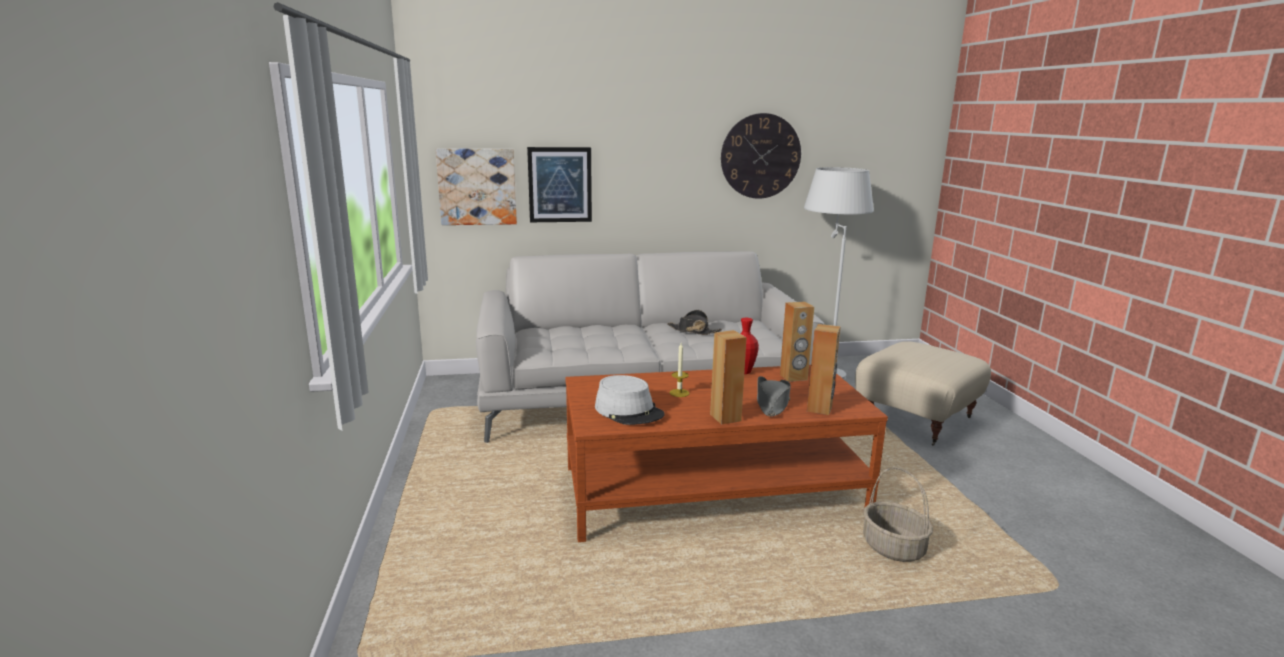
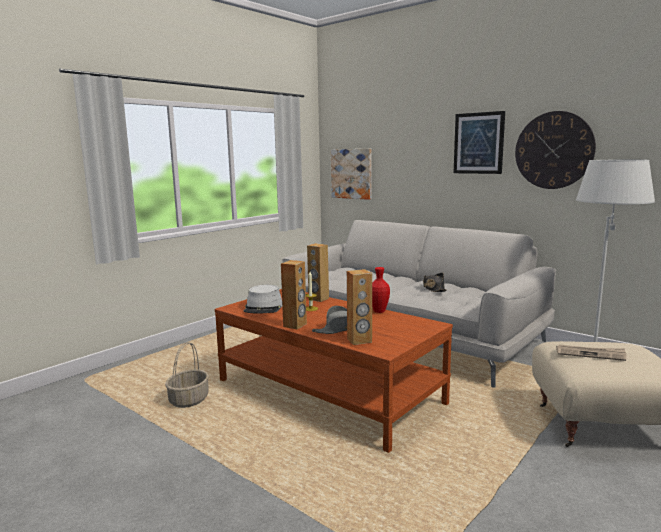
camera: 50 degrees right, 5 degrees down
(560, 184) = (397, 173): picture -> picture (478, 143)
(793, 377) = (401, 323): brown speaker -> brown speaker (318, 299)
(892, 547) = (356, 473): basket -> basket (189, 399)
(919, 358) = (590, 354): none -> newspaper

